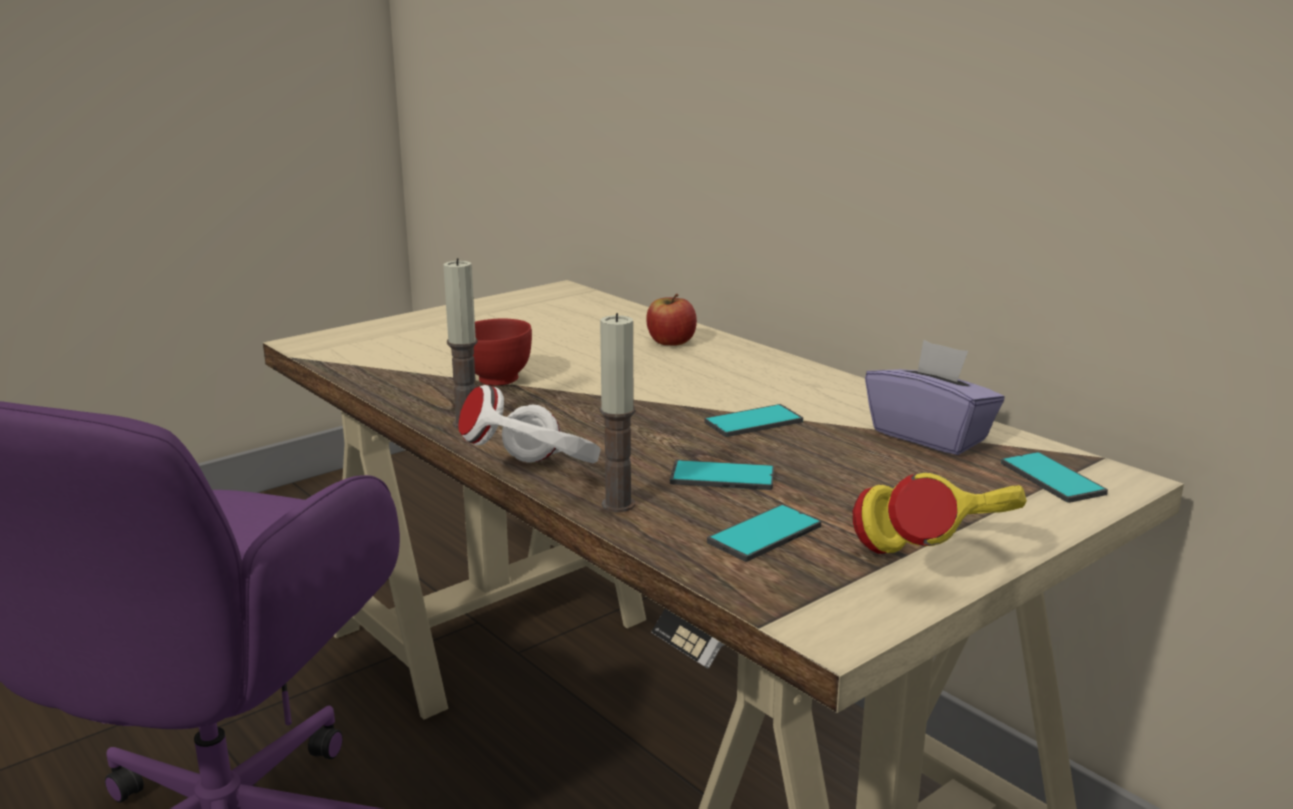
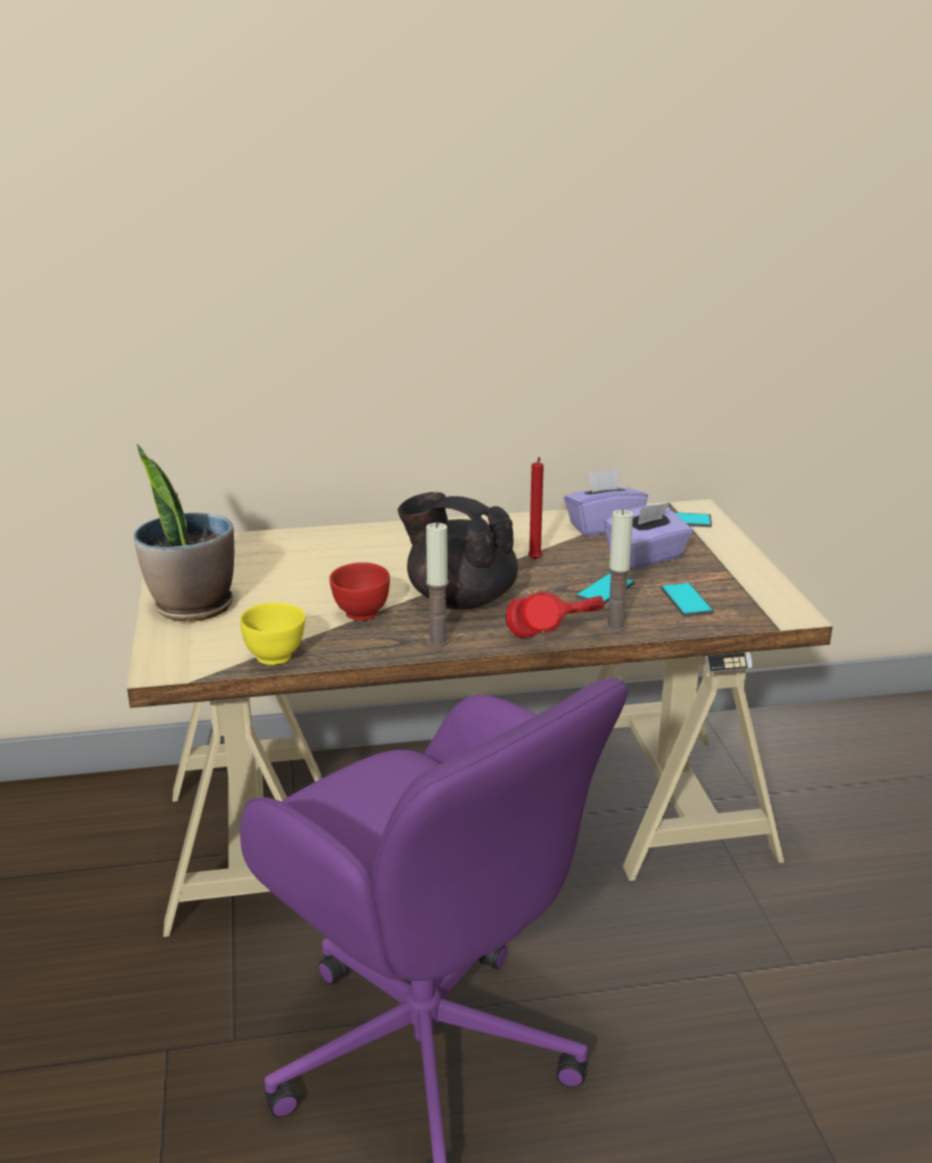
camera: 60 degrees left, 5 degrees up
(365, 371) = (275, 657): none -> yellow bowl
(440, 323) = (192, 607): none -> potted plant
(536, 479) = (556, 640): white headphones -> red headphones
(590, 410) = (460, 599): none -> black teapot
(670, 342) = (360, 543): apple -> none
(753, 422) = (534, 561): phone -> red candle
(872, 481) = (646, 558): none -> purple tissue box
(938, 559) = (745, 572): yellow headphones -> none

